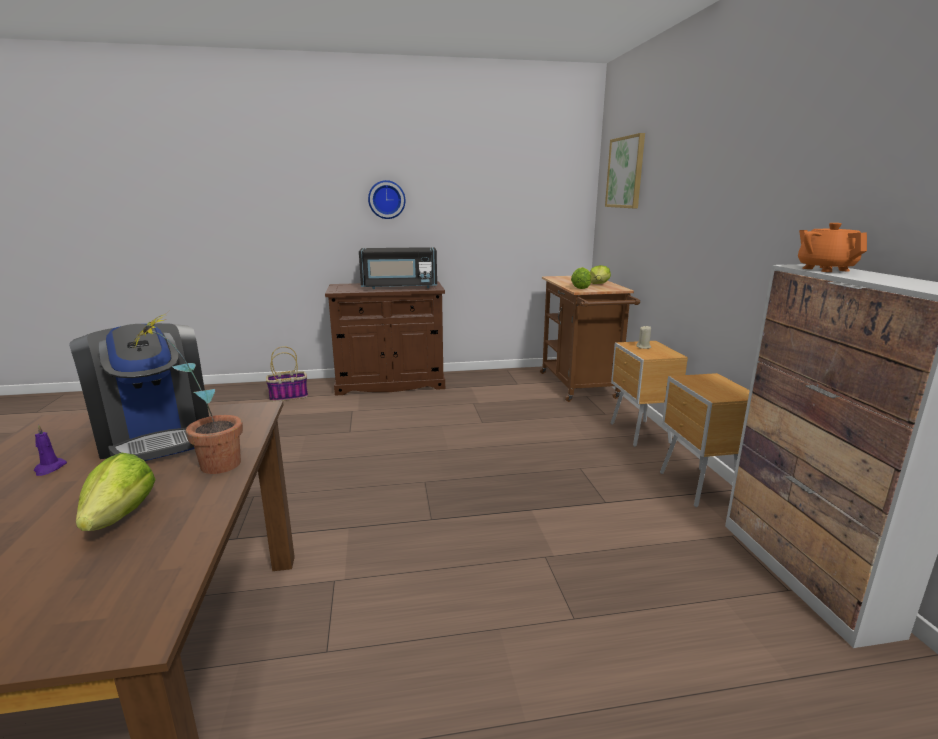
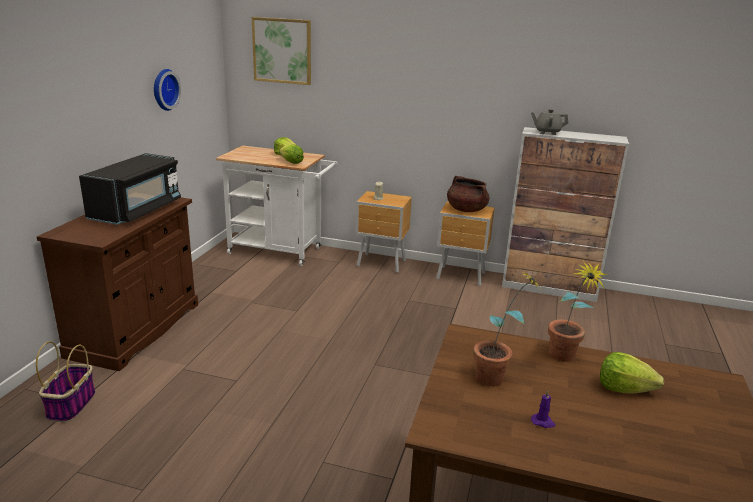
camera: 65 degrees left, 5 degrees up
(156, 436) = (498, 377): coffee machine -> potted plant
(386, 199) = (77, 104): wall clock -> wall clock (164, 89)
(580, 387) = (280, 251): brown cart -> white cart
(711, 386) = (466, 210): none -> brown cooking pot
(825, 269) = (547, 132): orange teapot -> grey teapot

